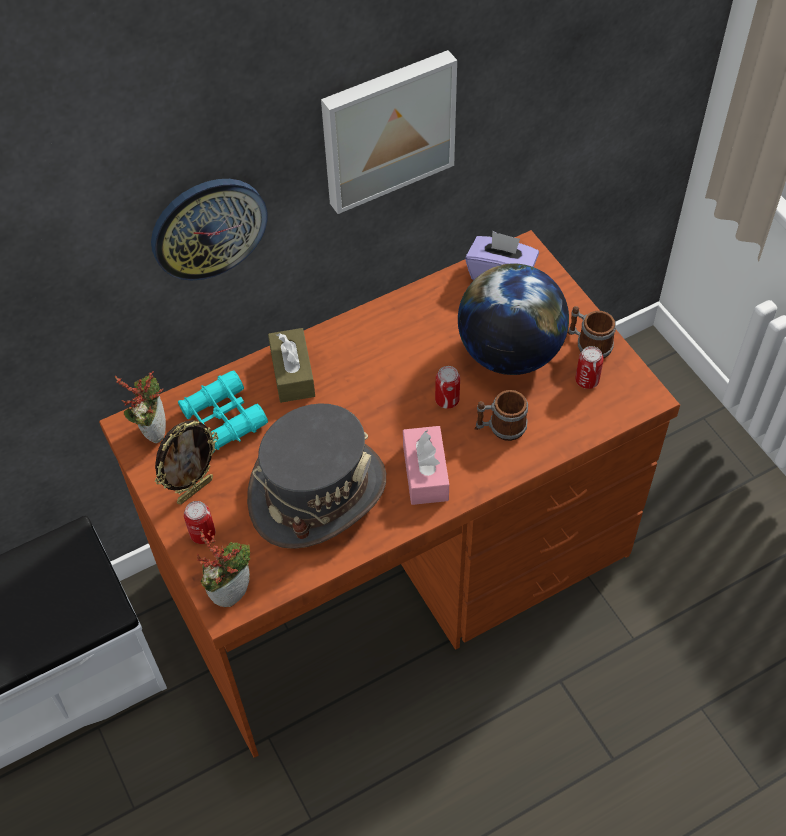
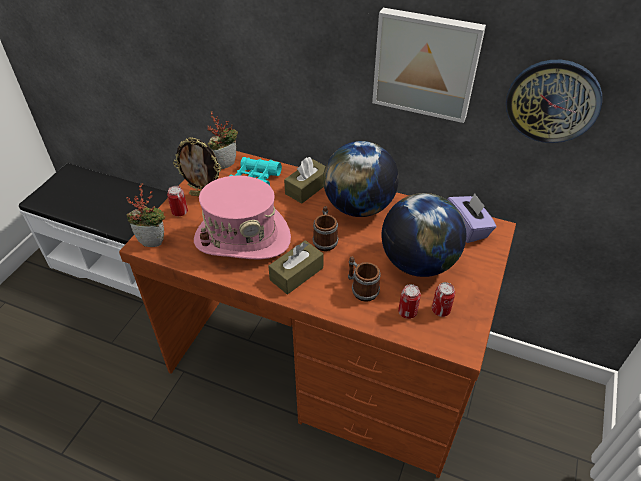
camera: 50 degrees right, 10 degrees down
(208, 227) = (296, 60): wall clock -> wall clock (552, 101)
(317, 492) = (242, 238): grey hat -> pink hat
(375, 346) = (358, 207): none -> globe
(425, 473) = (296, 274): pink tissue box -> brown tissue box
(447, 400) = (355, 255): can -> can (407, 312)
(588, 344) = (467, 295): mug -> mug (325, 239)

